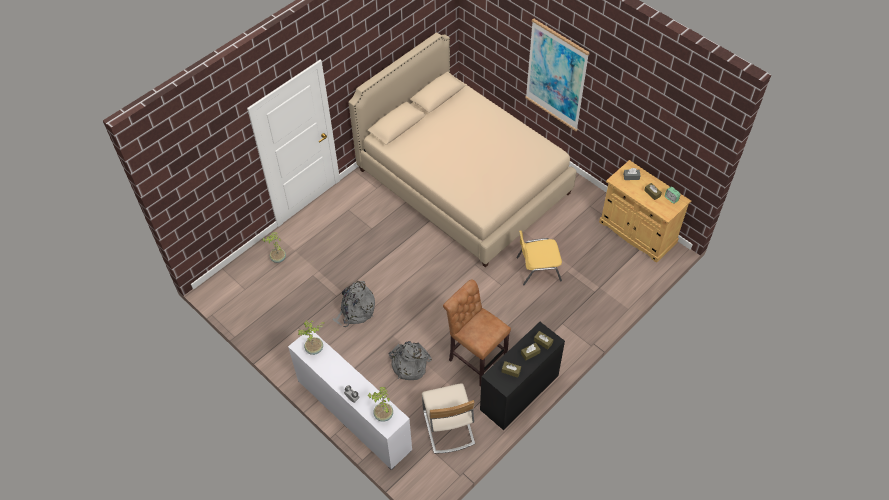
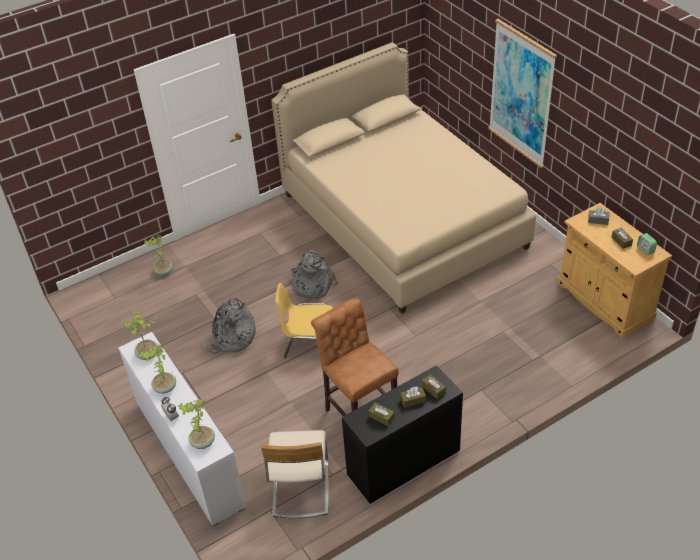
camera: 15 degrees right, 10 degrees down
(338, 375) = (164, 388): none -> potted plant
(409, 364) = (275, 407): grey backpack -> grey backpack (311, 285)
(537, 268) = (466, 323): yellow chair -> yellow chair (309, 341)

